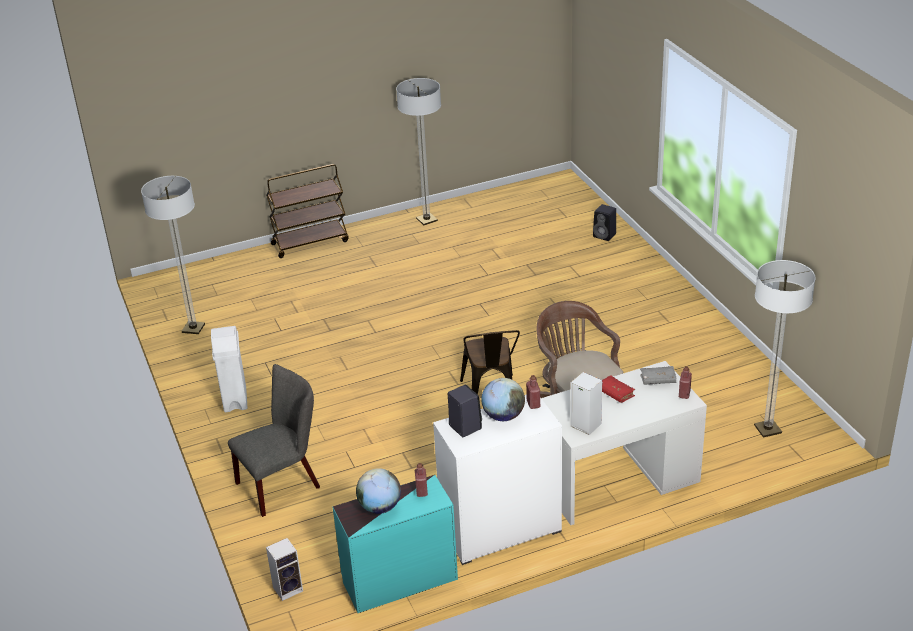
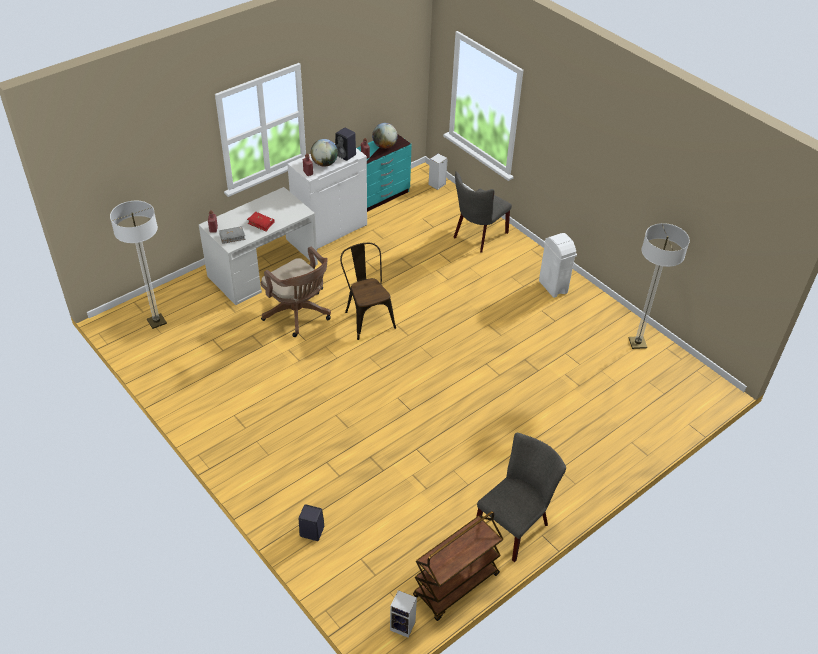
camera: 160 degrees right, 10 degrees up
(310, 242) = (615, 466): brown cart -> brown cart (456, 586)
(426, 220) = (515, 524): floor lamp -> grey chair
(584, 425) = (278, 201): speaker -> speaker (403, 626)

